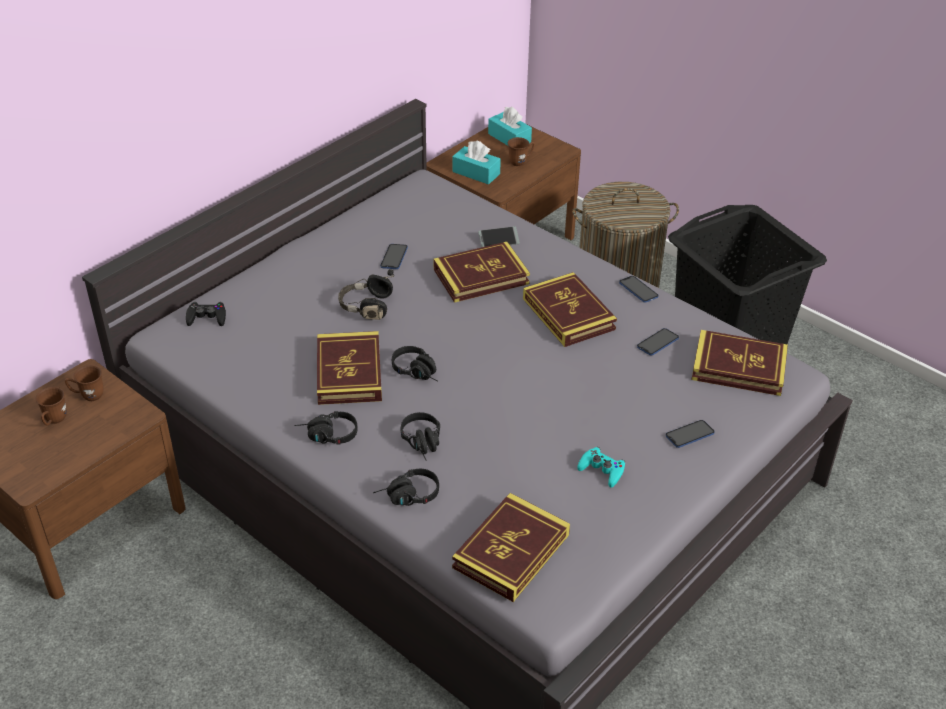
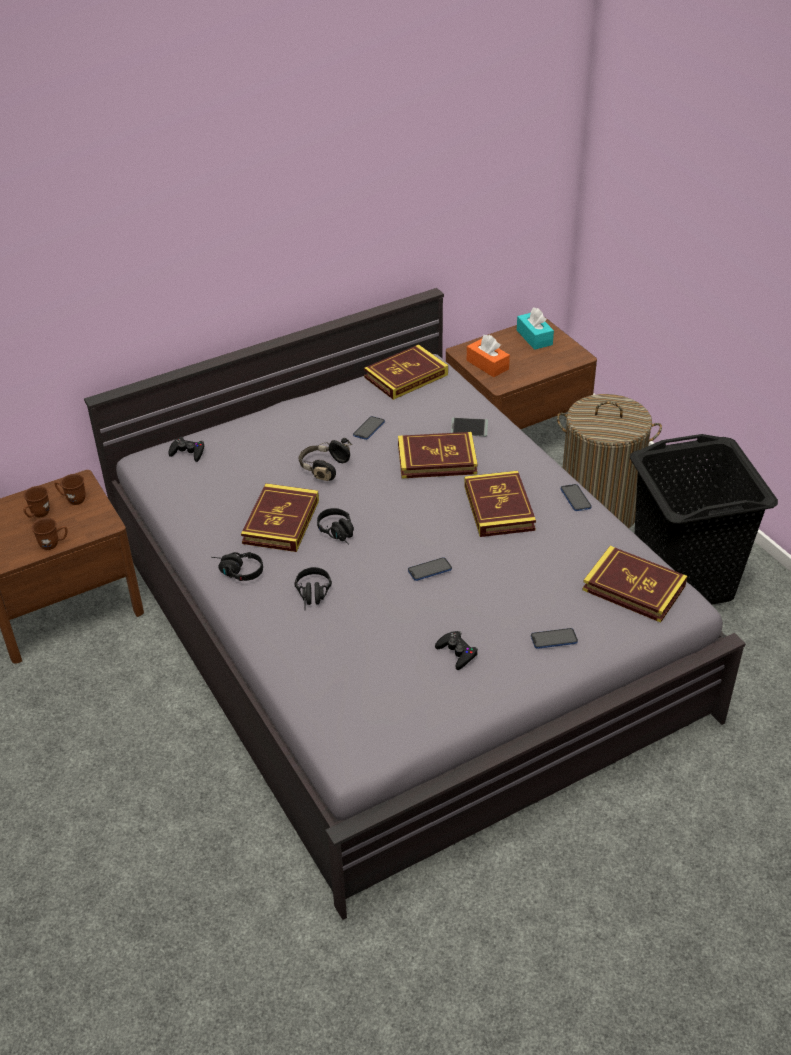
camera: 20 degrees right, 0 degrees up
(407, 497) = (277, 638): black headphones -> none
(476, 173) = (487, 365): turquoise tissue box -> orange tissue box
(511, 551) = (340, 703): book -> book (406, 376)
(521, 161) = (534, 361): brown mug -> brown mug (53, 544)
(602, 470) = (457, 653): turquoise game controller -> black game controller
(657, 343) = (568, 550): phone -> phone (429, 570)

